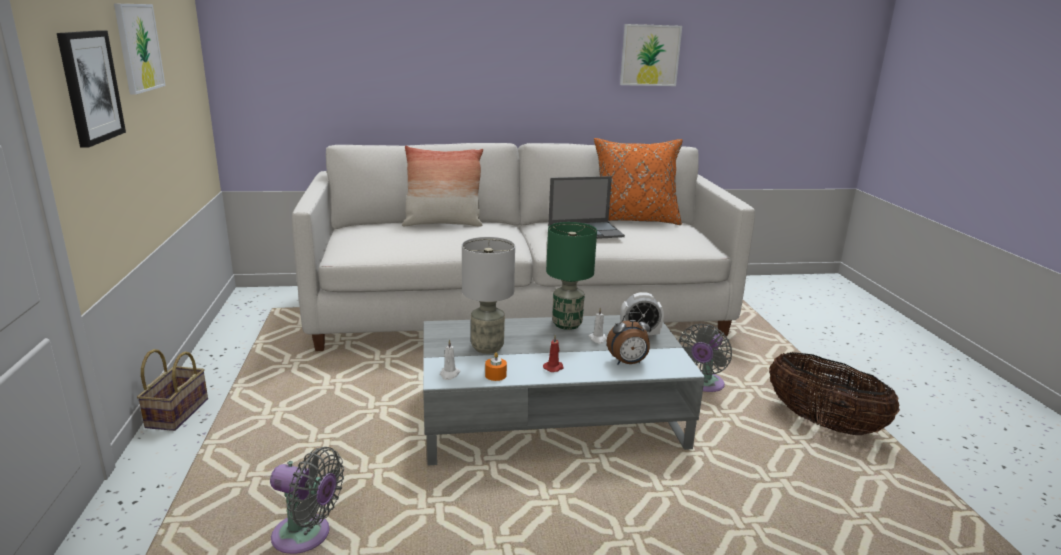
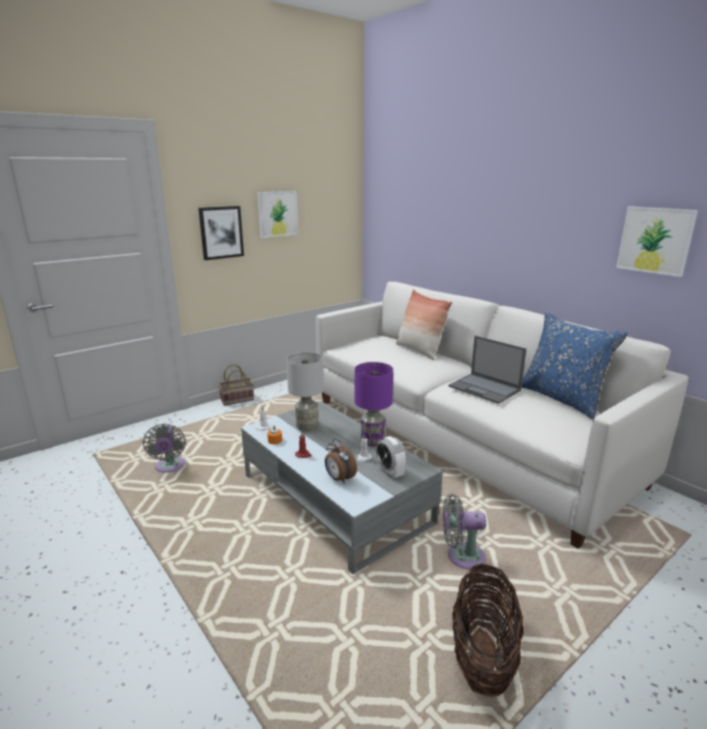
camera: 60 degrees right, 0 degrees up
(567, 324) = (372, 441): green table lamp -> purple table lamp
(633, 220) = (562, 399): orange pillow -> blue pillow

